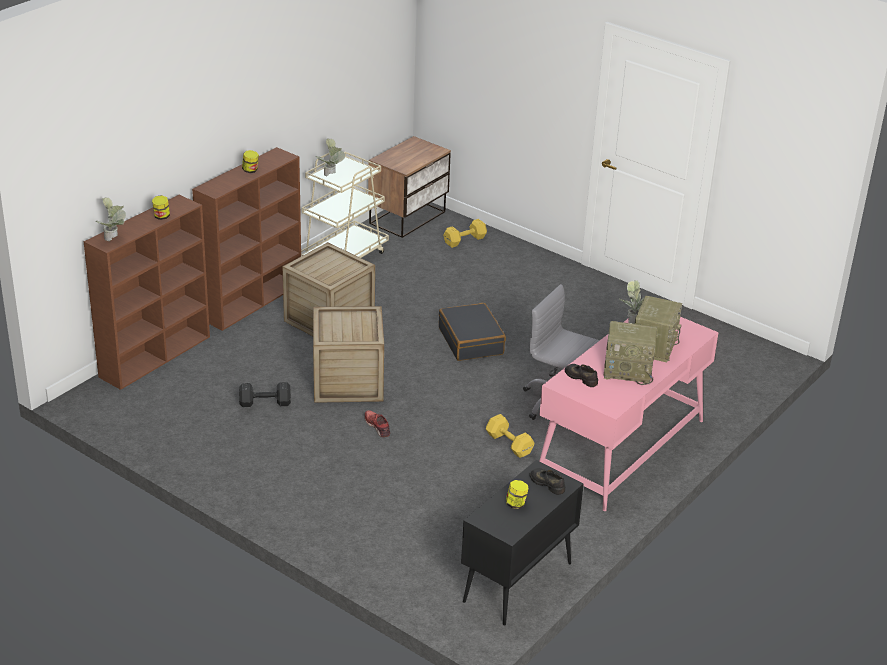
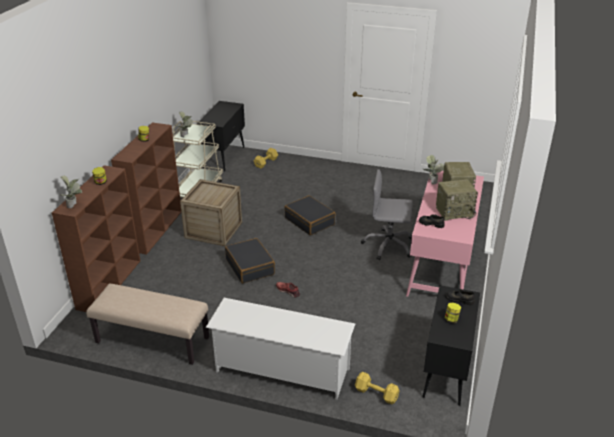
camera: 20 degrees left, 0 degrees up
(169, 439) = (152, 340): none -> beige bench
(264, 402) = (203, 296): black dumbbell -> none
(306, 519) = (281, 370): none -> white shoe rack
(348, 382) = (250, 266): crate -> black suitcase
(409, 217) = (224, 157): nightstand -> black cabinet
(509, 445) = (377, 280): yellow dumbbell -> yellow dumbbell (377, 394)

